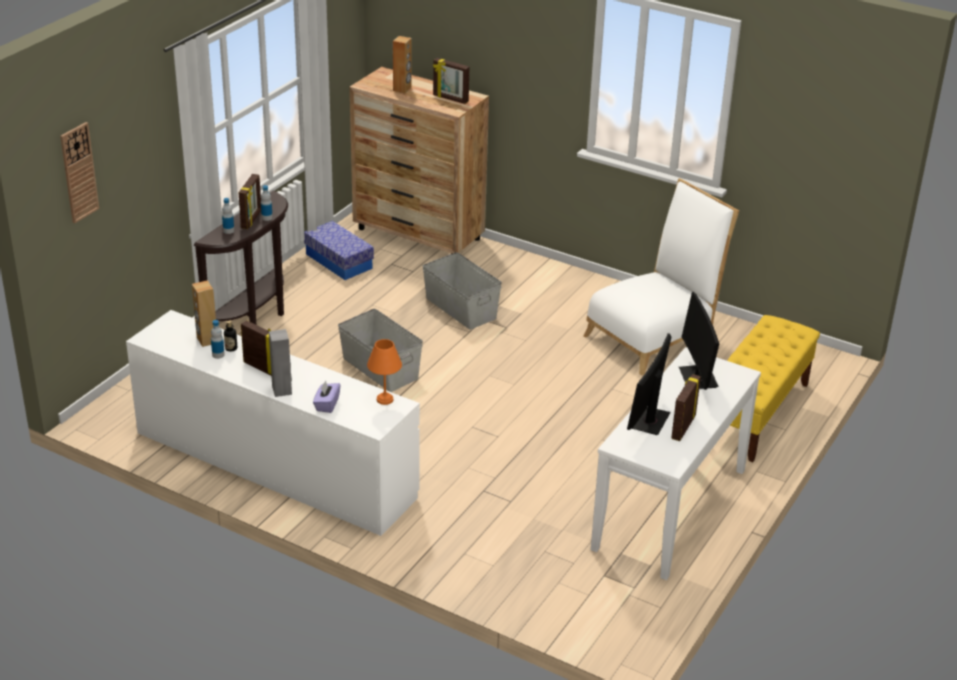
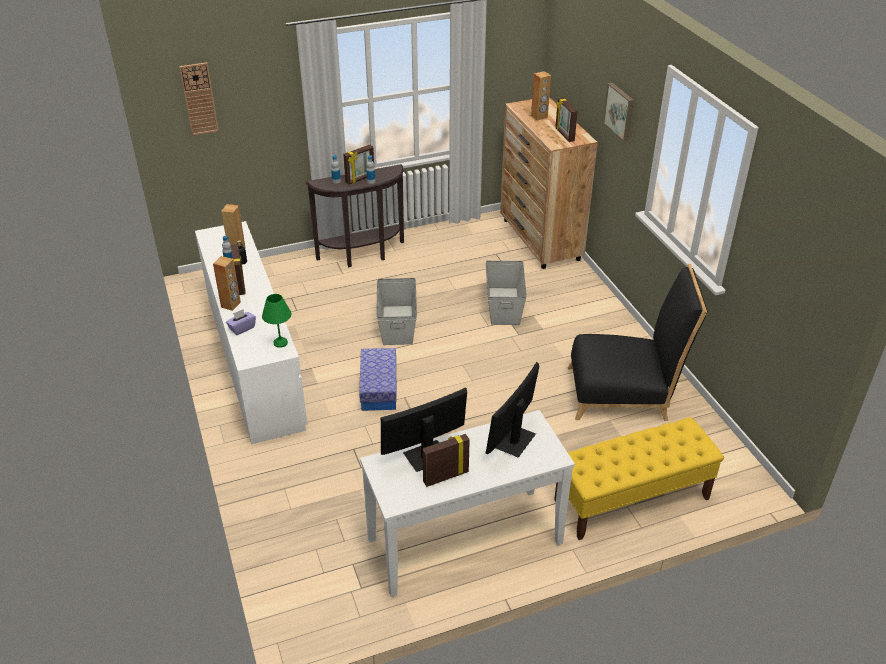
camera: 40 degrees right, 5 degrees up
(282, 390) = (231, 305): grey speaker -> brown speaker
(338, 261) = (463, 237): storage box -> storage box (379, 388)
(385, 400) = (280, 343): orange table lamp -> green table lamp
(523, 53) = (620, 111): none -> picture
(654, 336) = (624, 393): white chair -> black chair

